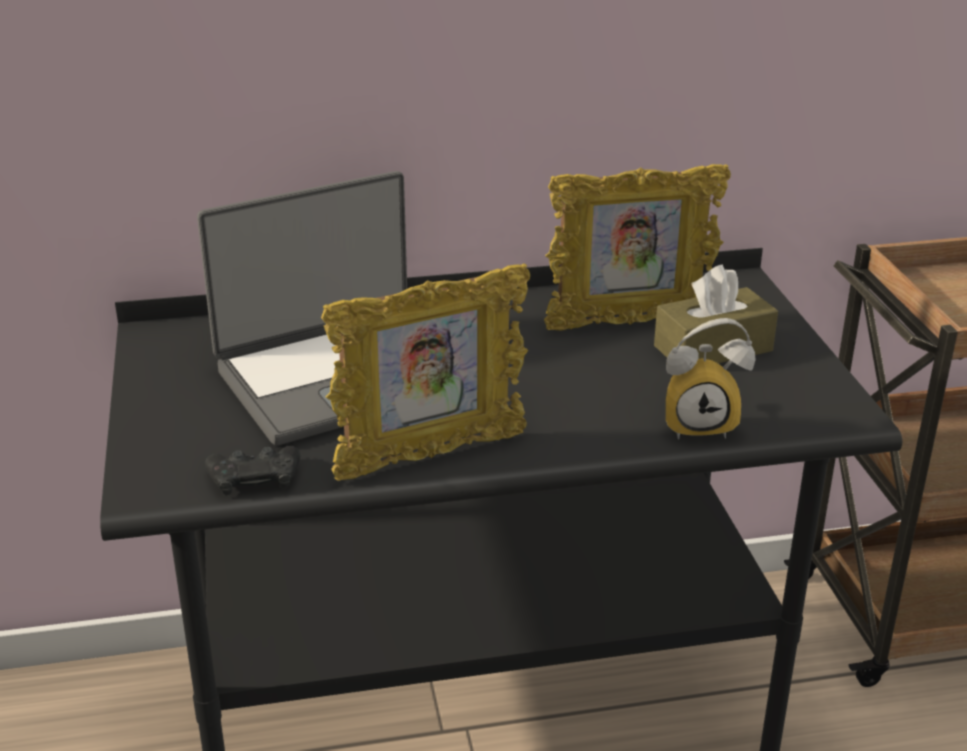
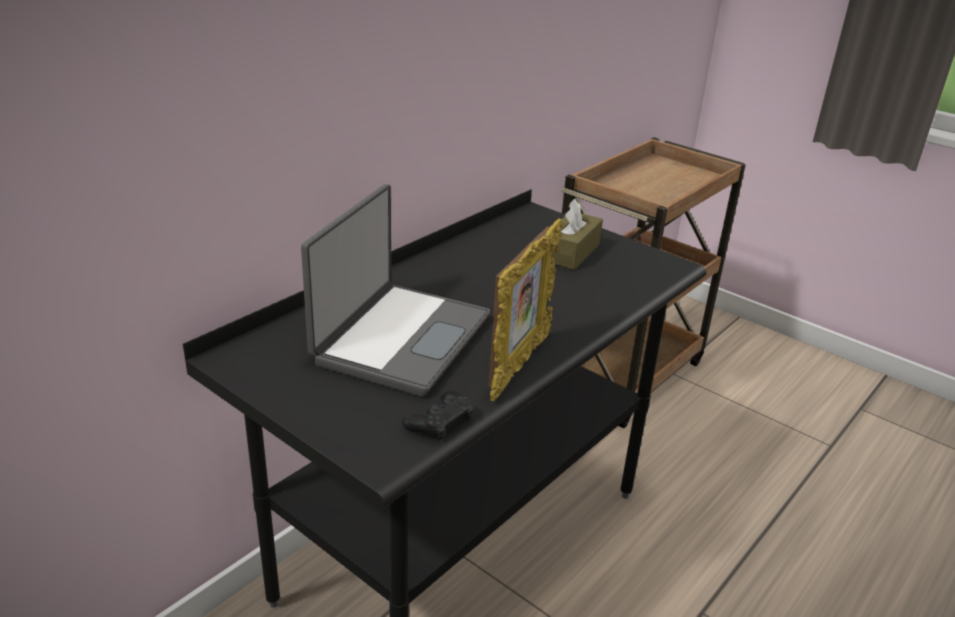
camera: 40 degrees left, 0 degrees up
(629, 323) = (512, 252): picture frame -> none
(701, 424) = (621, 294): alarm clock -> none

